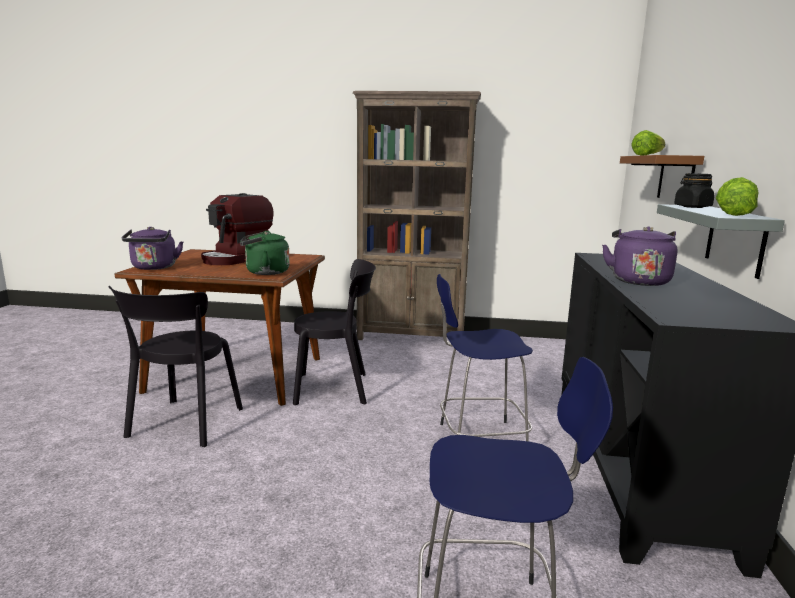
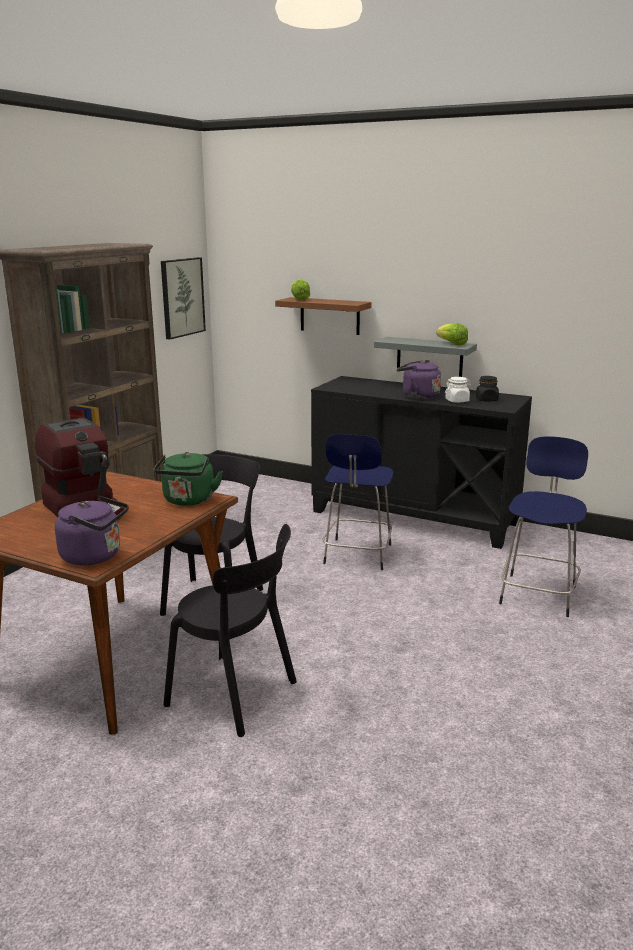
camera: 70 degrees left, 5 degrees up
(576, 157) = (182, 297): none -> picture
(658, 296) = (457, 401): none -> white jar
(692, 207) = (401, 340): black jar -> black jar (486, 400)

